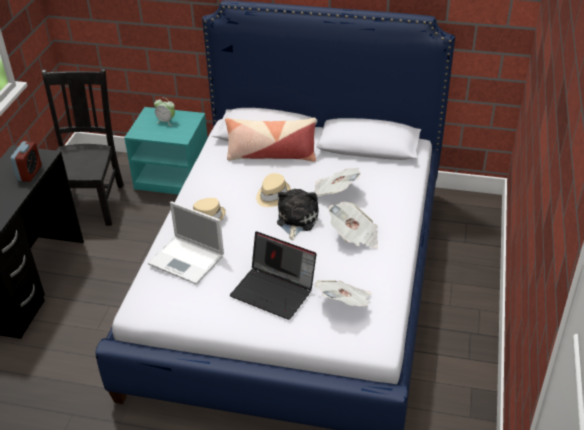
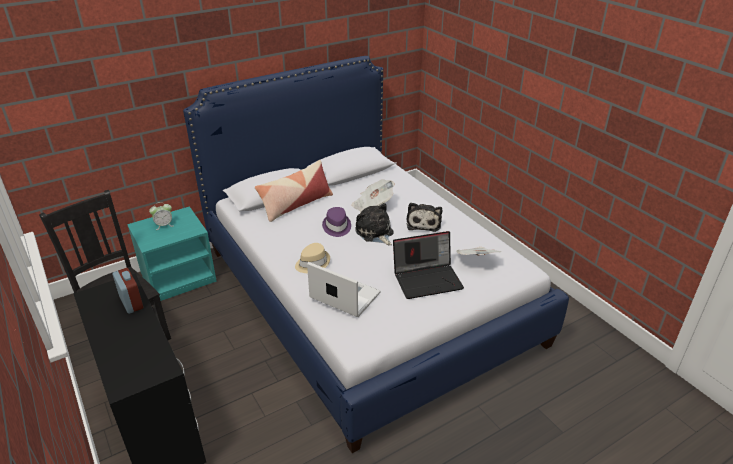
camera: 45 degrees left, 5 degrees down
(187, 260) = (343, 295): laptop -> laptop turned 135 degrees counterclockwise
(272, 195) = (336, 227): beige hat -> purple hat
(354, 236) = (423, 223): newspaper -> plush toy

